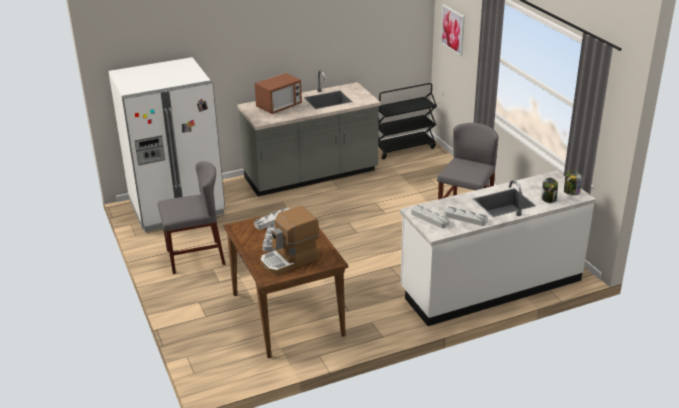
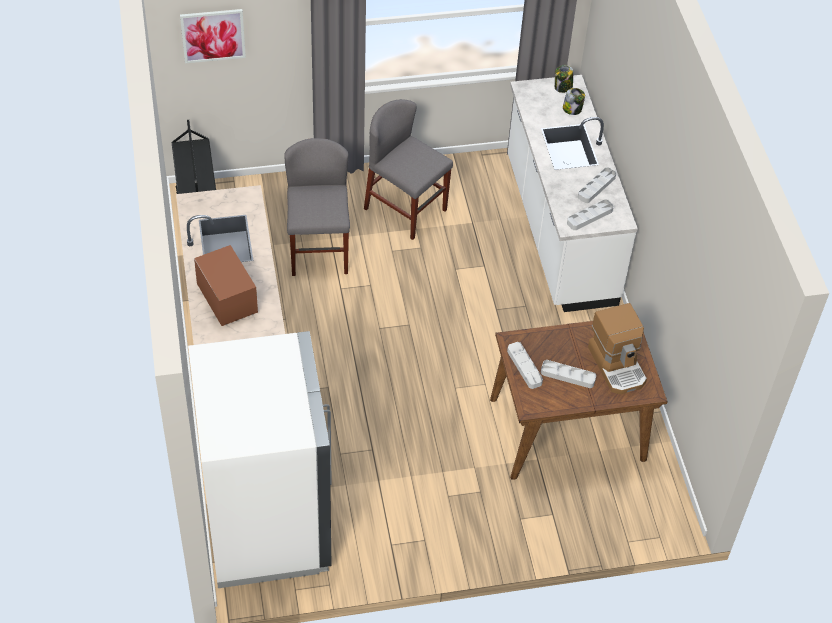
camera: 80 degrees left, 20 degrees up
(195, 257) = (414, 513): grey chair -> grey chair (318, 250)

